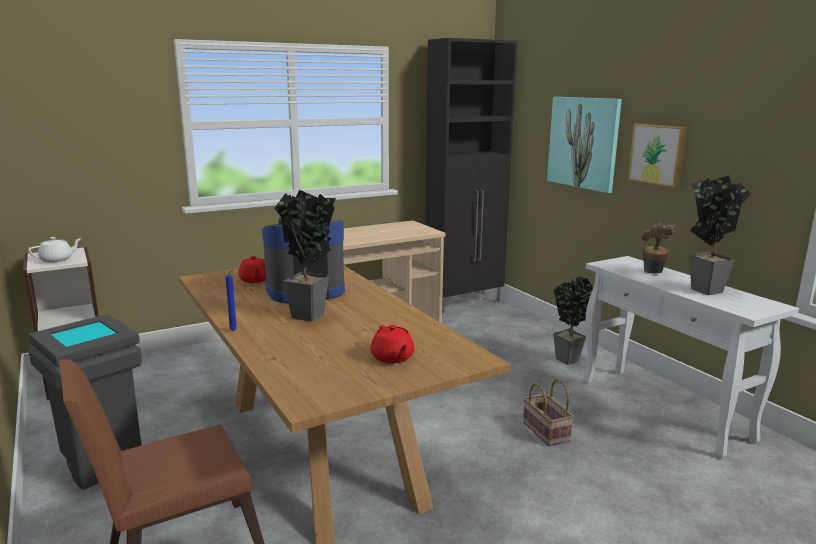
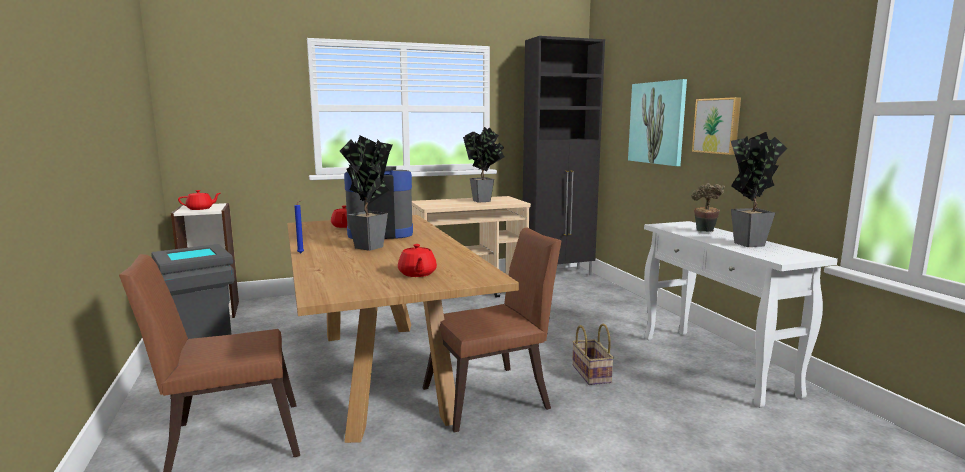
camera: 10 degrees right, 5 degrees down
(57, 260) = (200, 209): white teapot -> red teapot
(456, 471) = (493, 397): none -> brown chair
(571, 359) = (640, 321): potted plant -> potted plant (485, 201)

